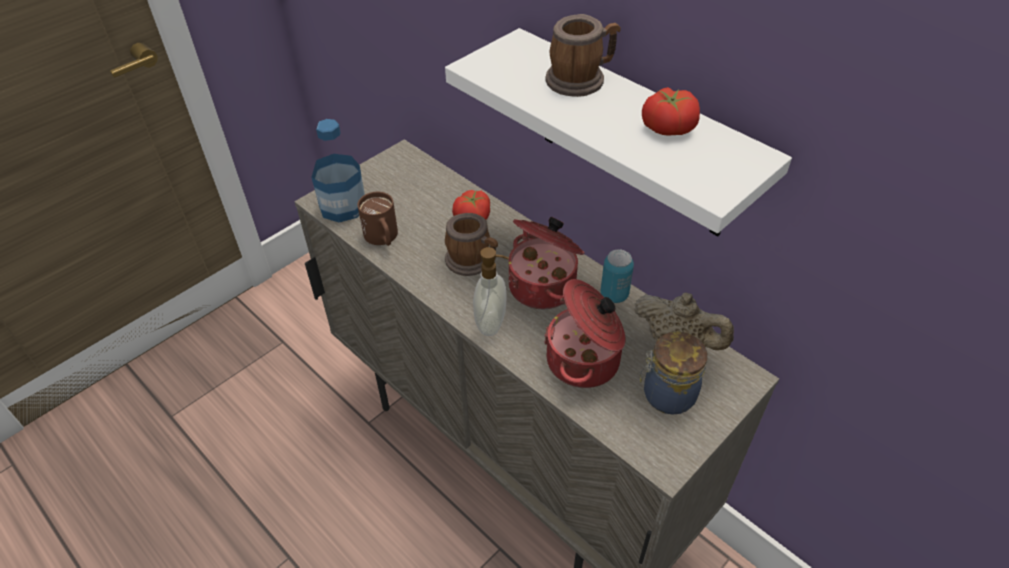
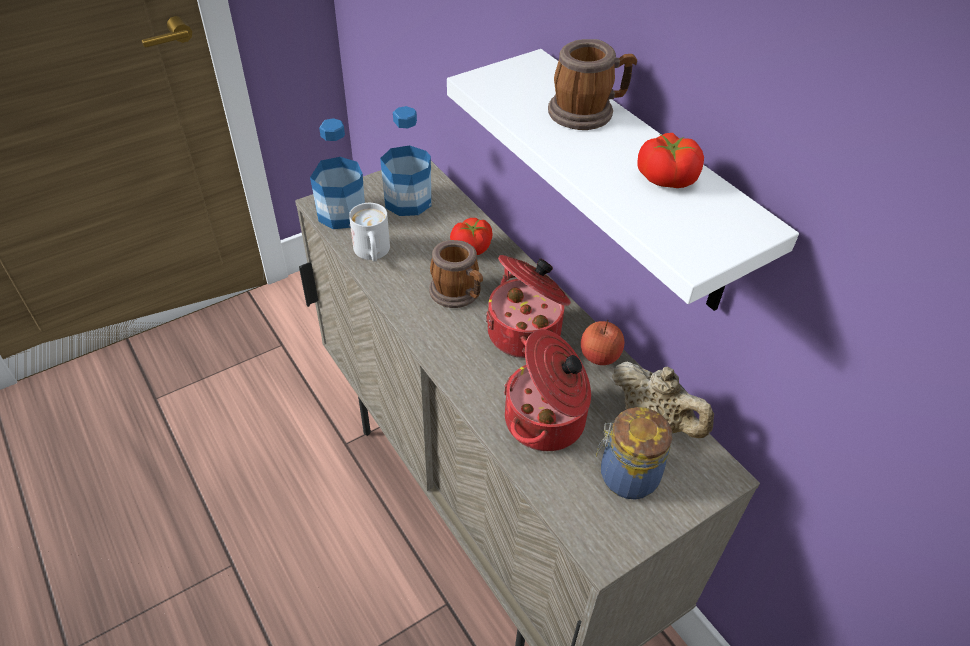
camera: 10 degrees right, 0 degrees up
(383, 238) = (372, 253): brown mug -> white mug
(401, 184) = (408, 201): none -> bottle
(492, 323) = (459, 362): soap dispenser -> none
(614, 295) = (599, 356): can -> apple

